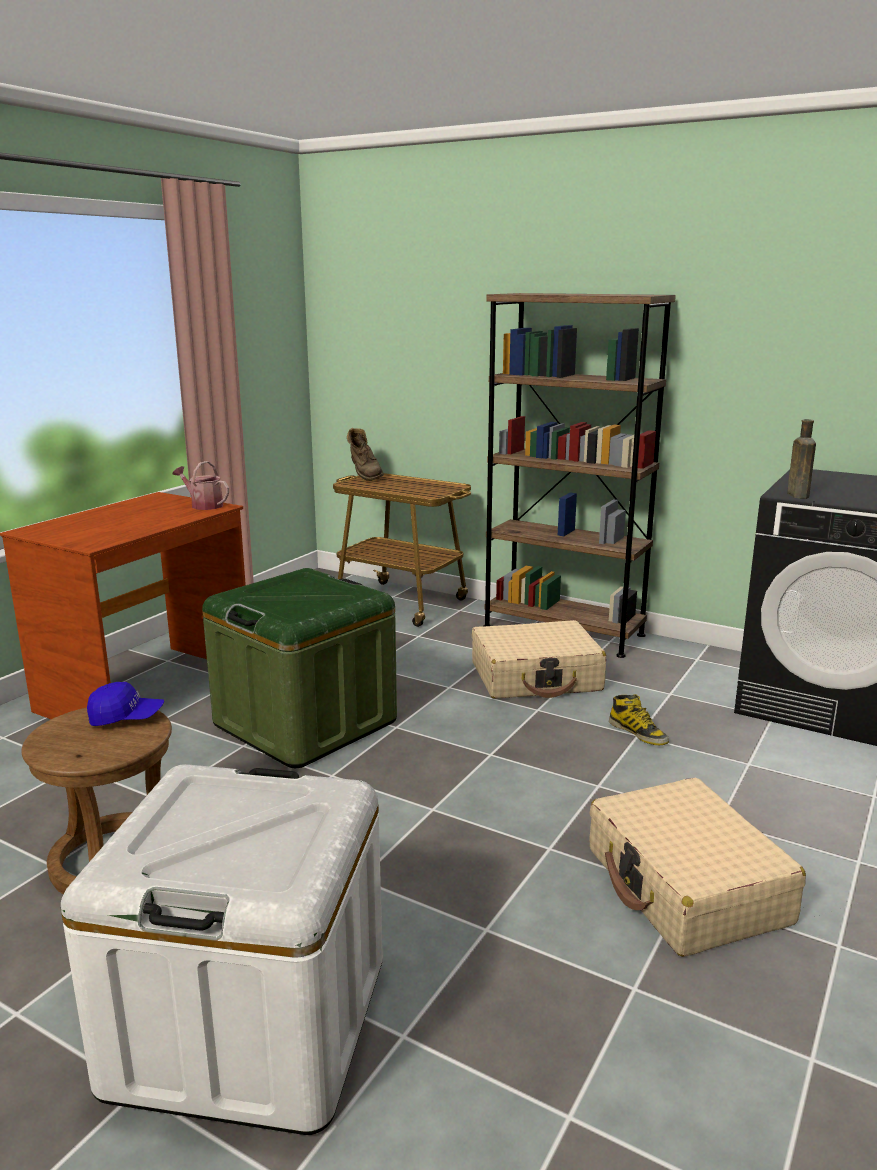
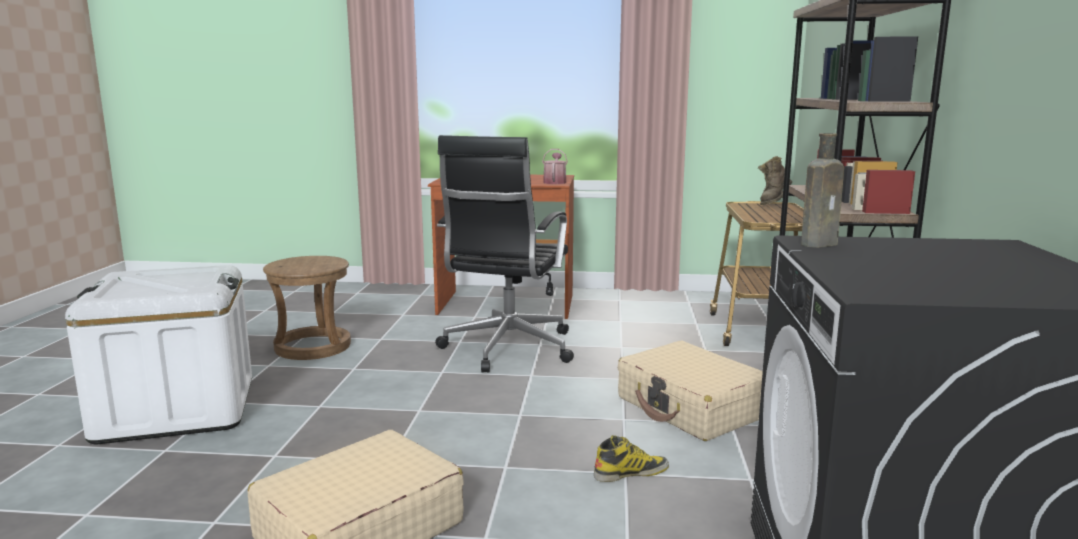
camera: 65 degrees right, 5 degrees down
(126, 718) = (328, 264): blue cap -> none
(305, 723) = (507, 349): green storage box -> black office chair
(638, 733) = (631, 473): boot -> boot turned 135 degrees counterclockwise

